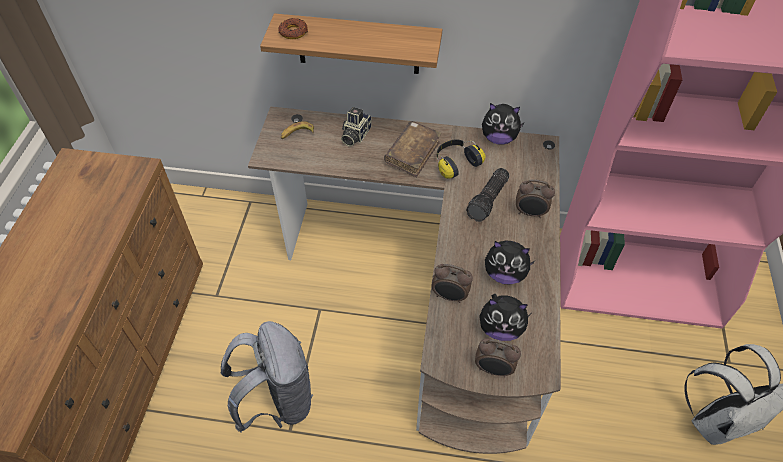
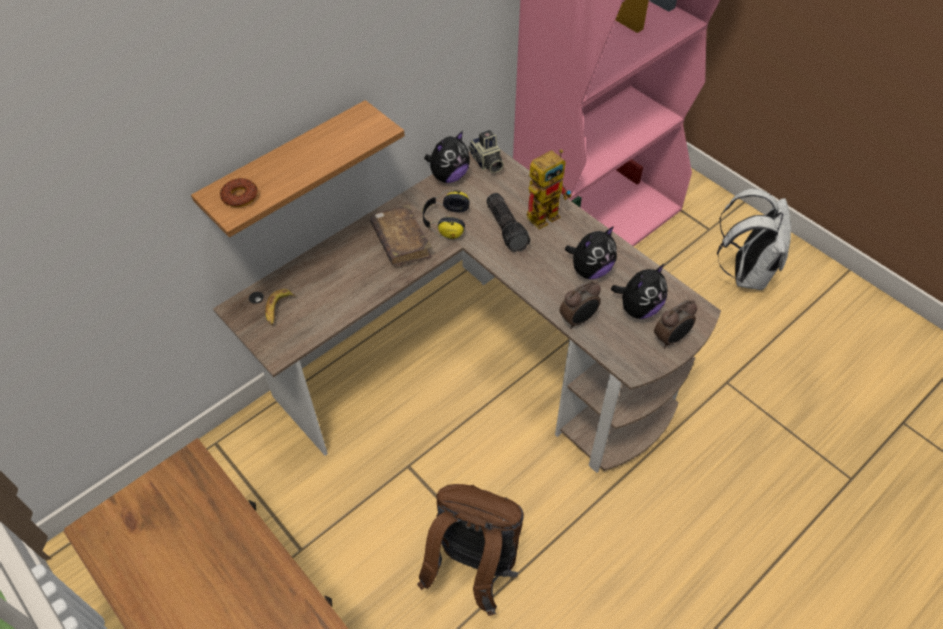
camera: 50 degrees left, 0 degrees up
(278, 400) = (473, 567): grey backpack -> brown backpack
(355, 135) = (331, 267): camera -> camera (486, 162)
(530, 213) = (547, 212): alarm clock -> toy robot

